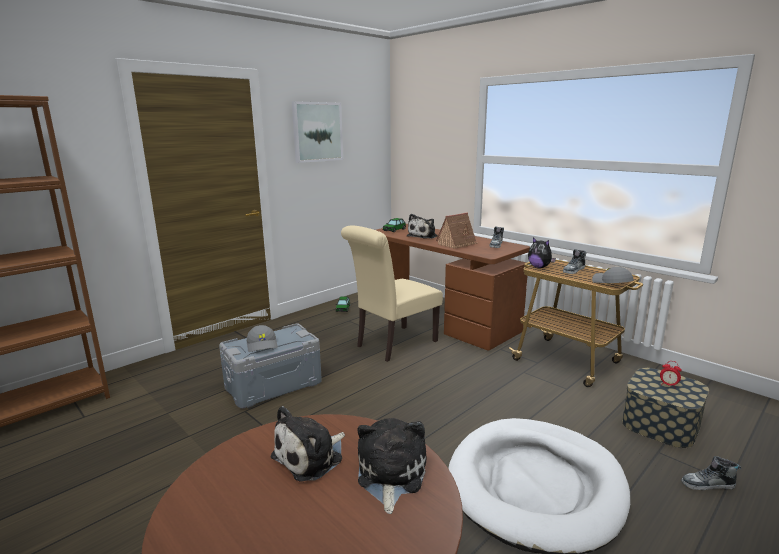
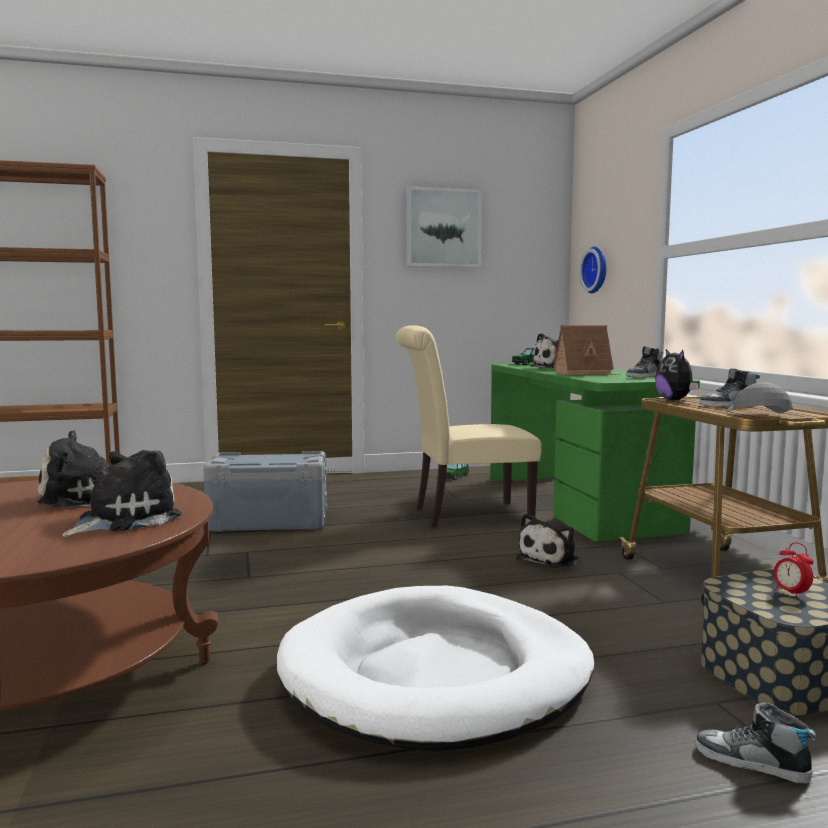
camera: 30 degrees right, 10 degrees down
(262, 345) = (256, 460): grey cap -> none
(419, 160) = (597, 270): none -> wall clock
(441, 319) = (576, 503): brown desk -> green desk
(481, 371) = (550, 559): none -> plush toy

